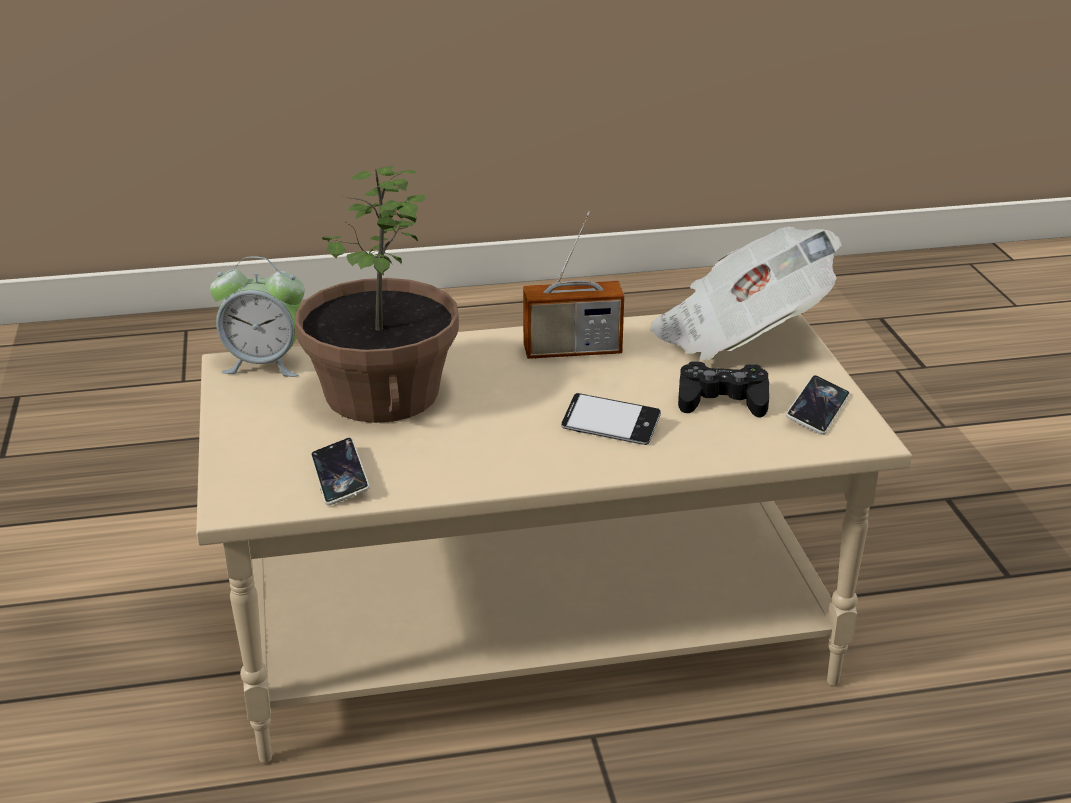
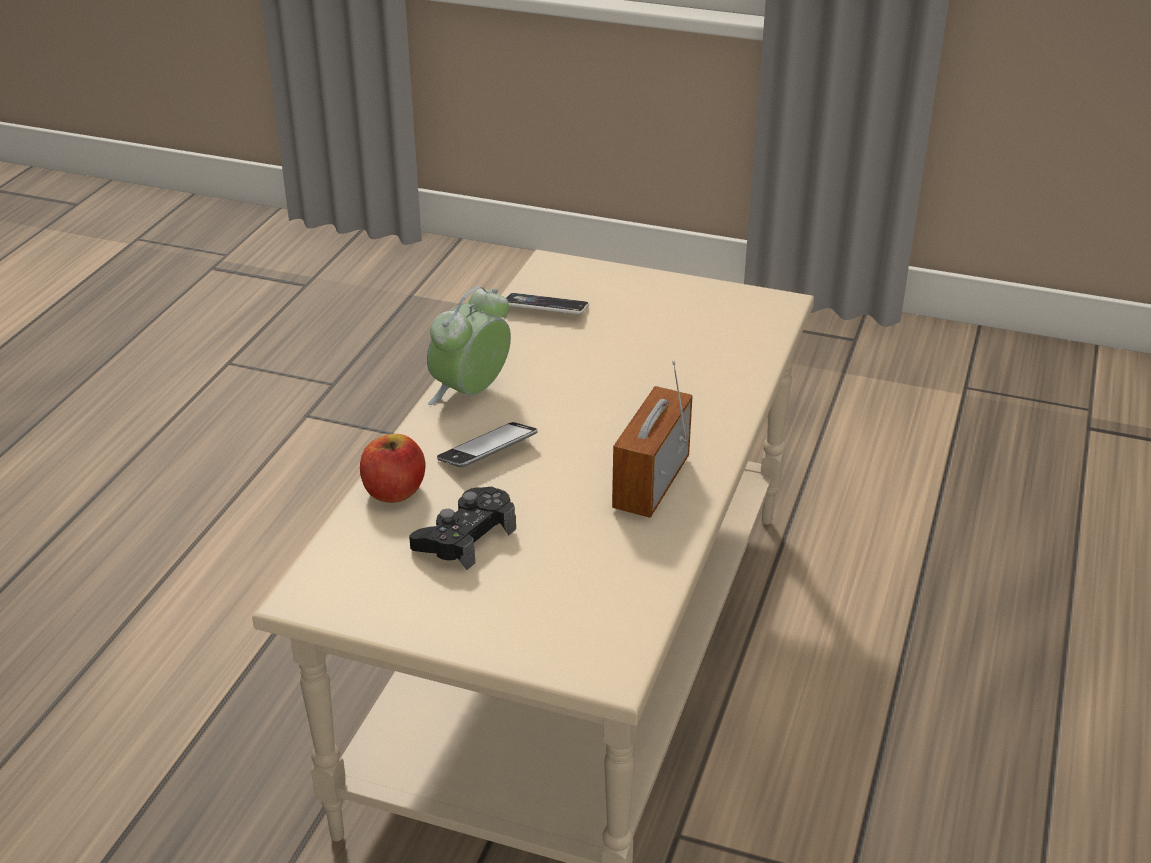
camera: 120 degrees right, 5 degrees up
(264, 364) = (766, 316): alarm clock -> alarm clock (471, 392)
(380, 394) = (660, 356): potted plant -> none
(710, 449) = (394, 491): none -> apple
(740, 334) = (586, 617): newspaper -> none
(817, 410) = (384, 591): phone -> none

